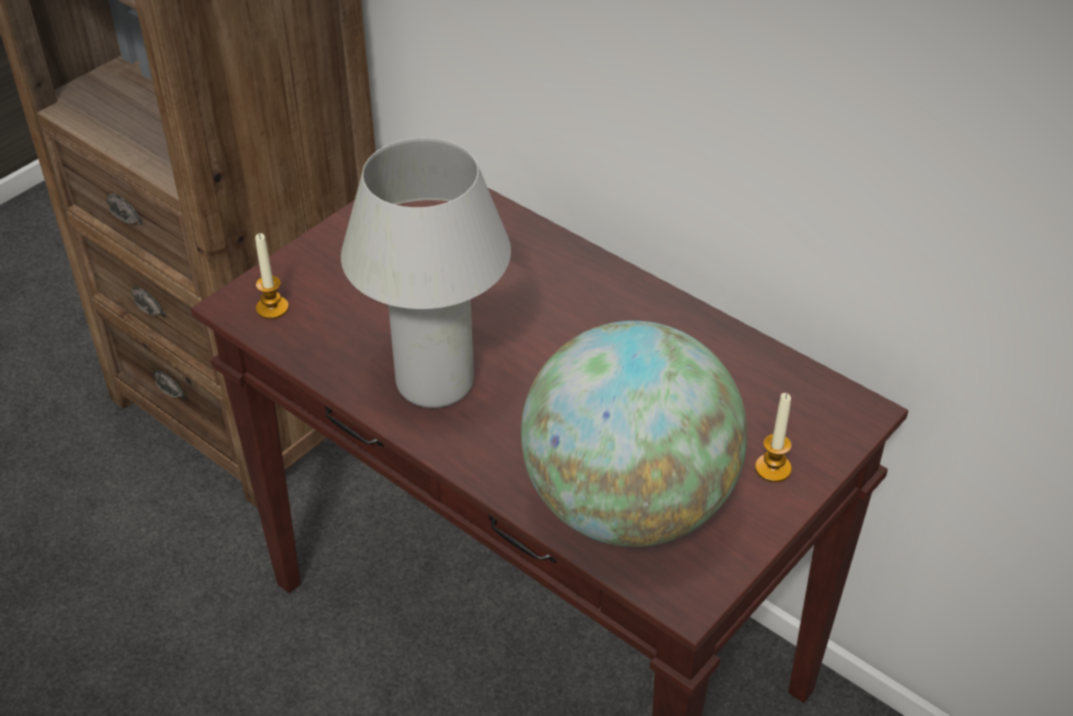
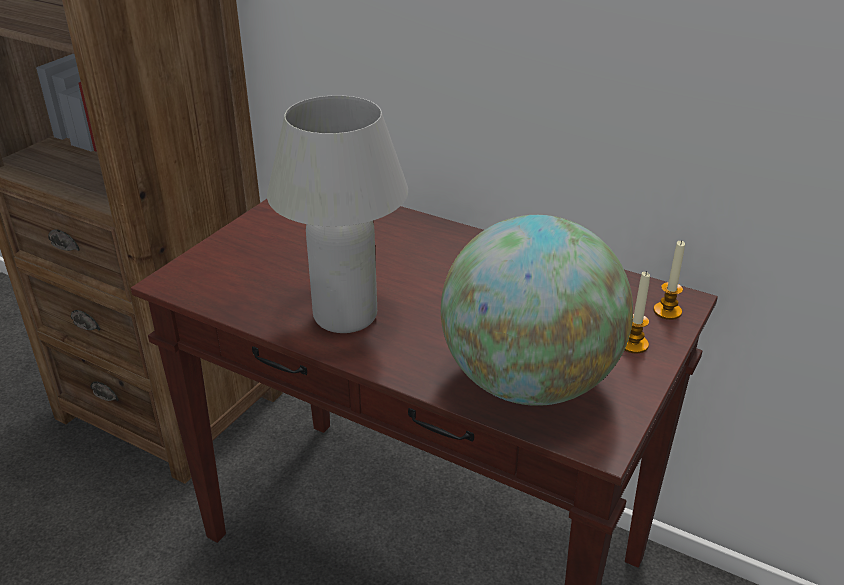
camera: 10 degrees left, 10 degrees down
(272, 308) = (199, 281): candle -> candle (667, 311)

